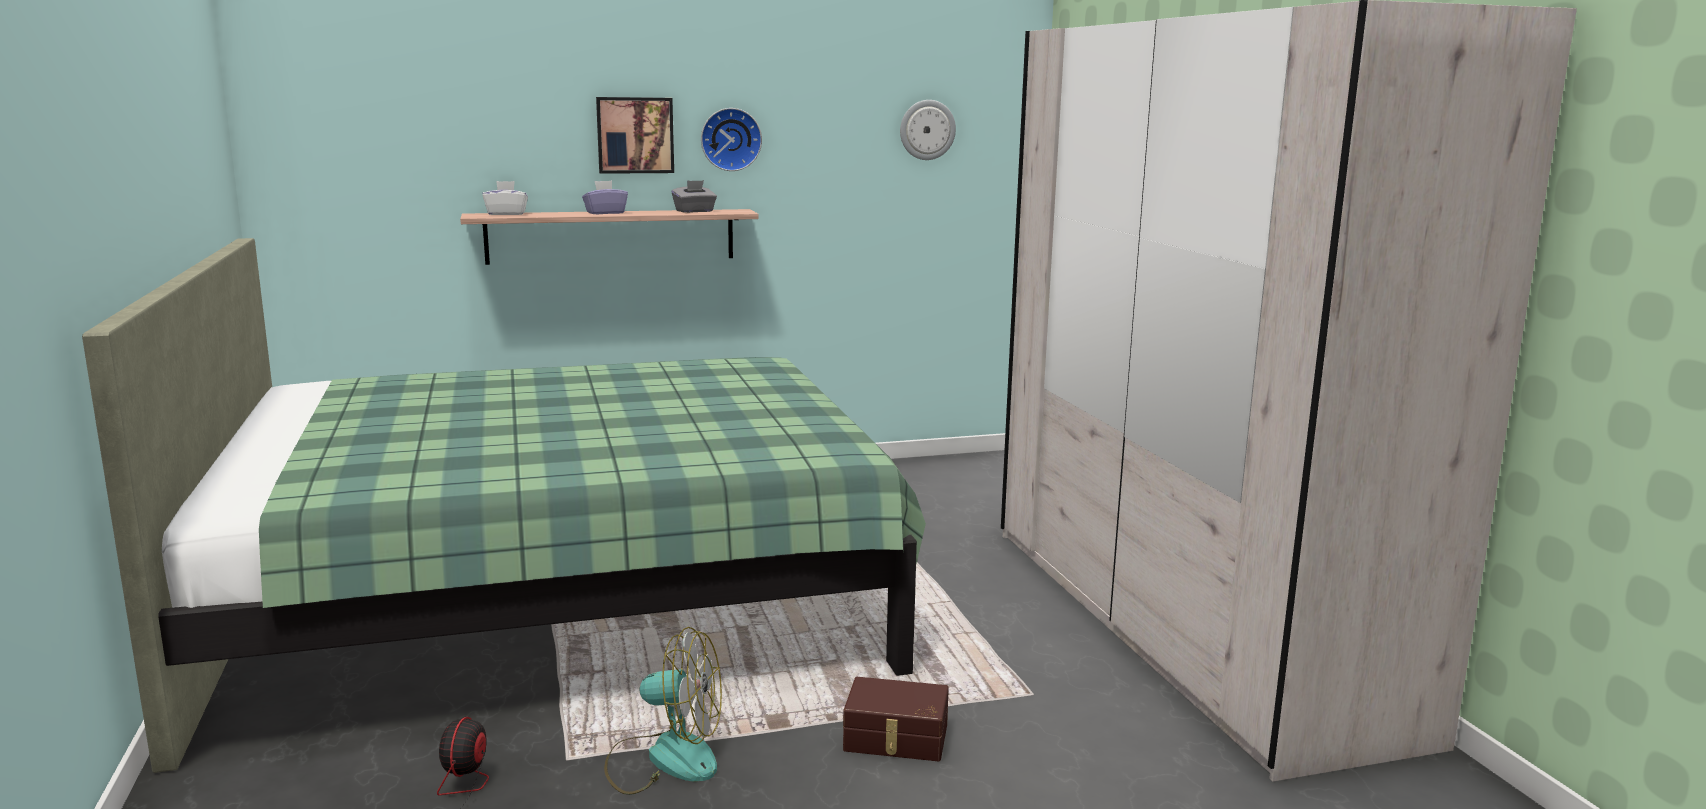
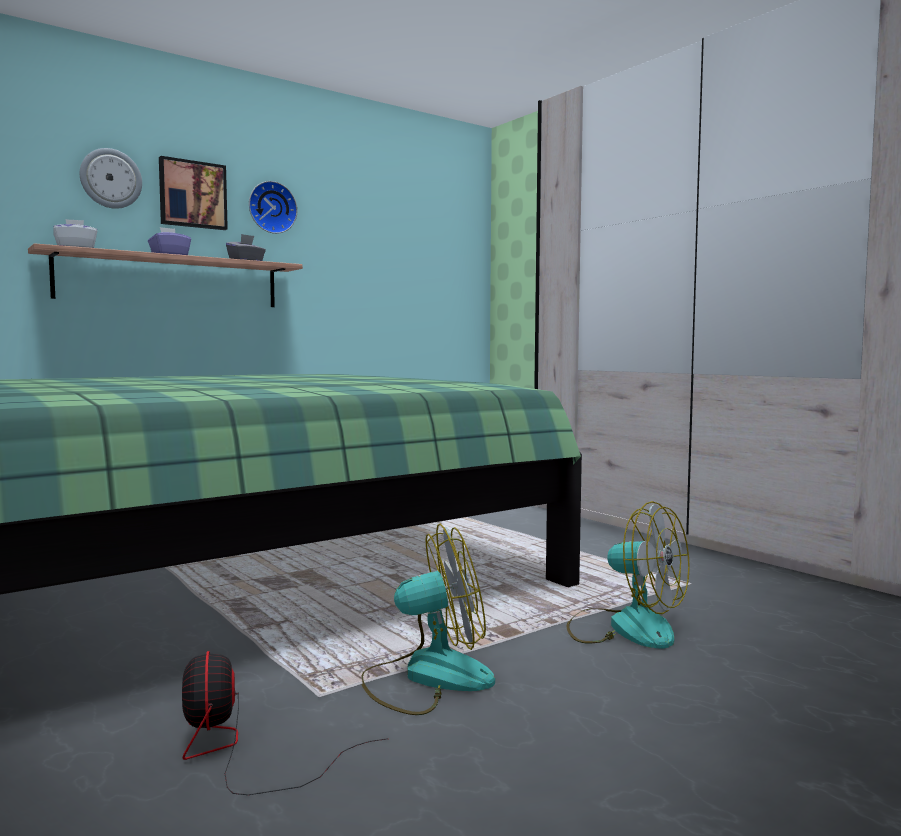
camera: 20 degrees left, 10 degrees down
(895, 739) = (625, 627): brown storage box -> fan
(927, 130) = (415, 218): wall clock -> wall clock (111, 178)

